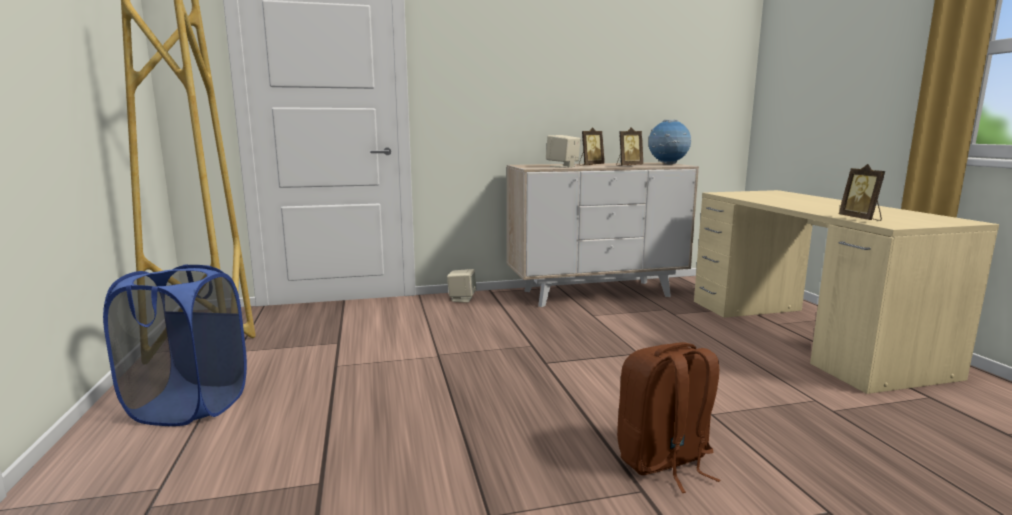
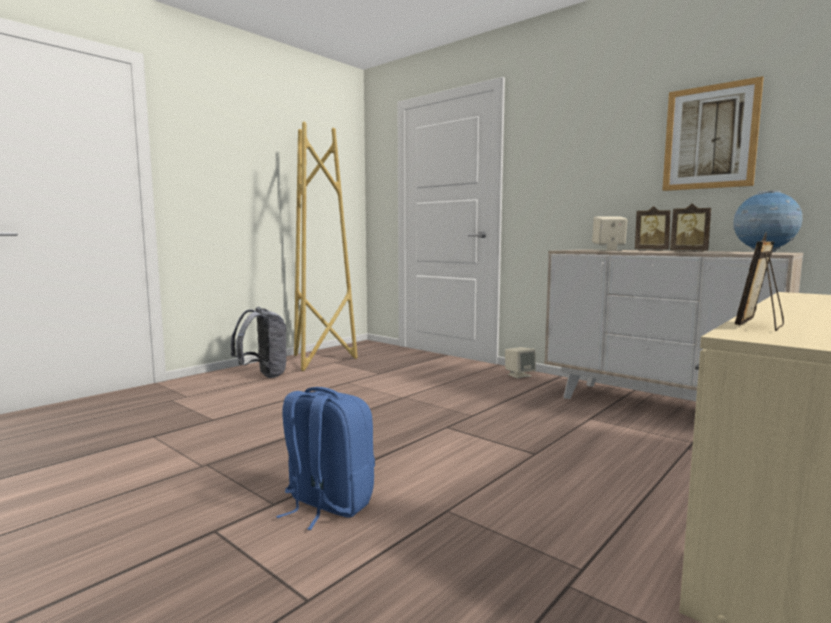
camera: 55 degrees right, 5 degrees down
(188, 406) = (263, 375): blue laundry basket -> grey backpack
(605, 70) = (710, 137): none -> picture
(664, 462) = (327, 504): brown backpack -> blue backpack

